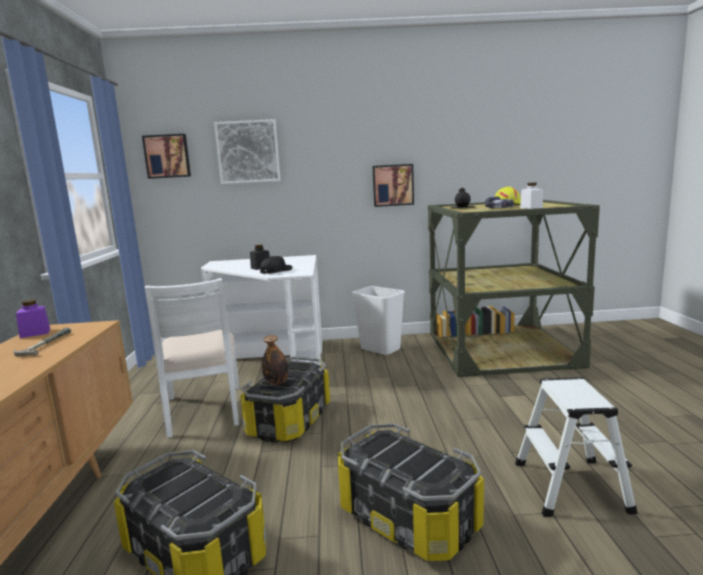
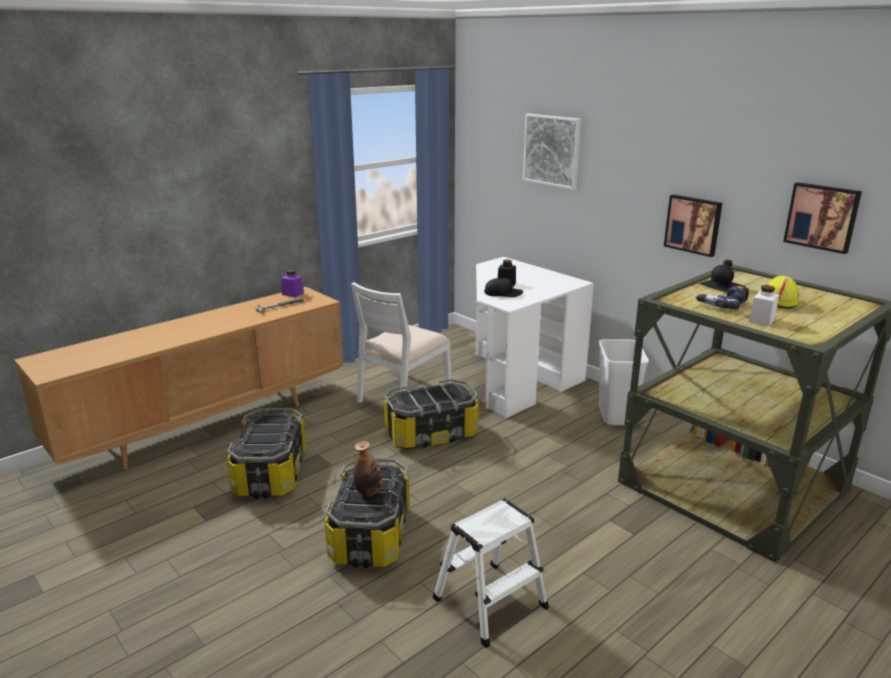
camera: 50 degrees right, 10 degrees up
(167, 156) = (488, 141): picture -> picture (822, 217)
(276, 383) = (416, 397): bottle -> bottle (368, 492)

